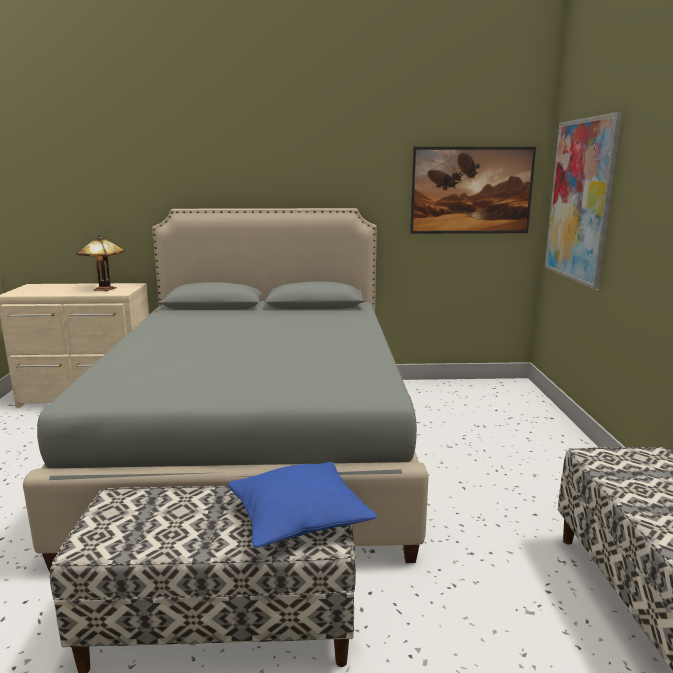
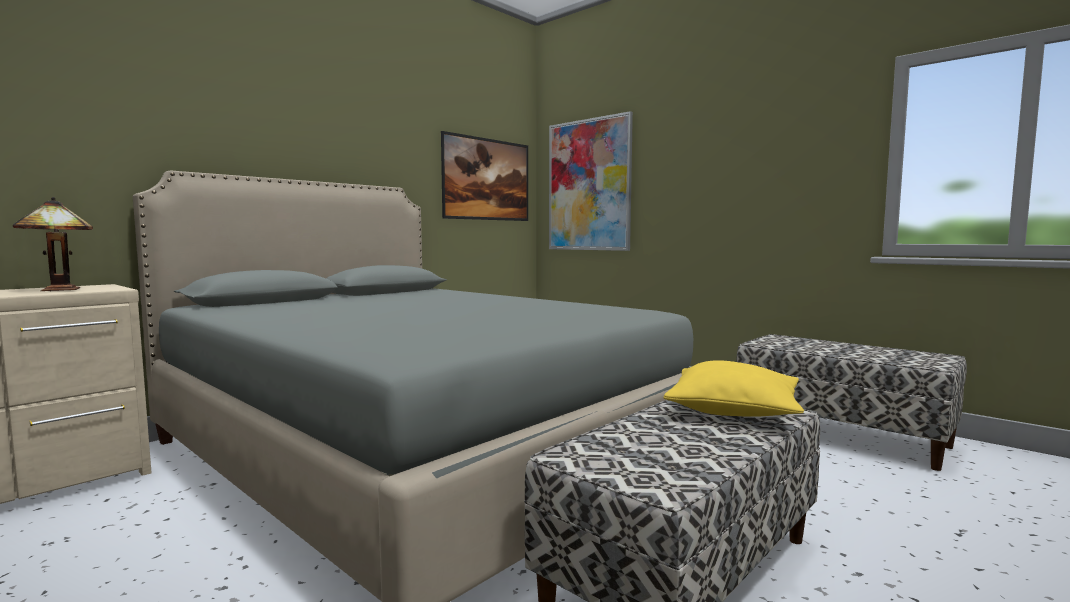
camera: 45 degrees left, 10 degrees down
(298, 518) = (733, 410): blue pillow -> yellow pillow

